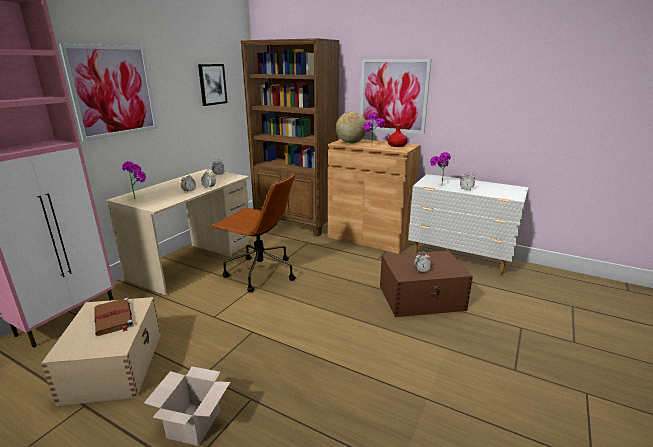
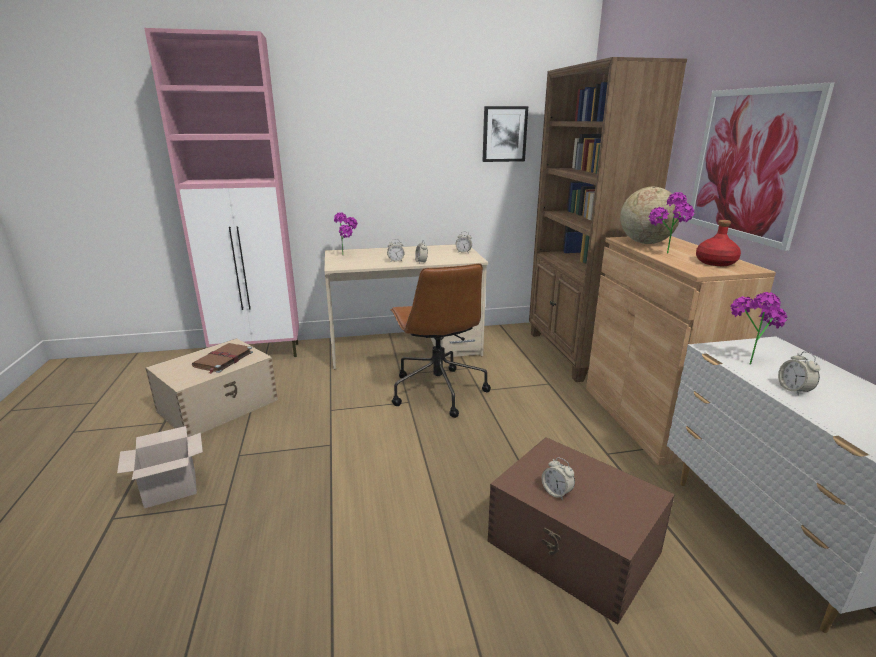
camera: 50 degrees right, 0 degrees up
(113, 91) = (357, 134): picture -> none

